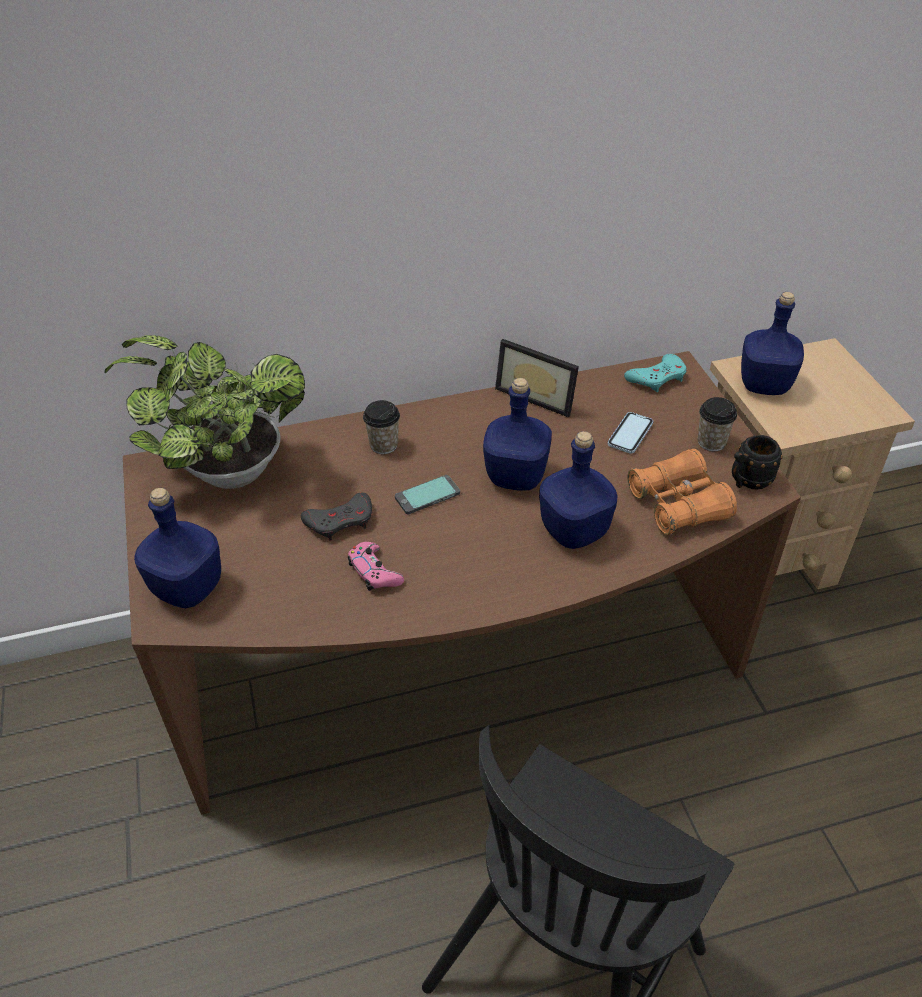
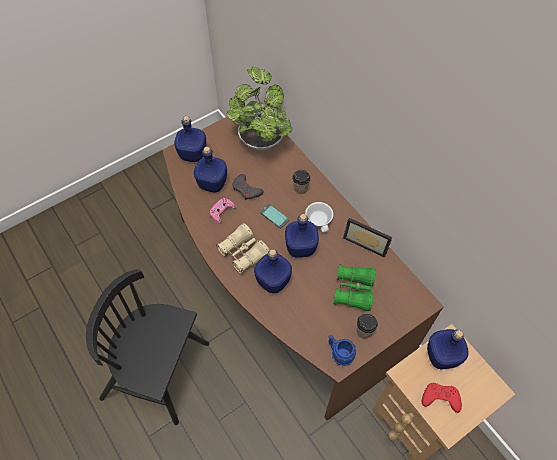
camera: 70 degrees right, 15 degrees up
(291, 572) = (212, 183): none -> blue bottle
(468, 438) = (319, 220): none -> white cup
(491, 560) = (243, 252): none -> beige binoculars
(538, 395) = (367, 241): picture frame -> picture frame turned 75 degrees counterclockwise
(630, 434) = (354, 290): phone -> green binoculars
(657, 378) = (409, 294): turquoise game controller -> none
(678, 504) = (309, 323): orange binoculars -> none
(747, 482) = (339, 354): black mug -> blue mug
(833, 405) = (440, 398): none -> red game controller

